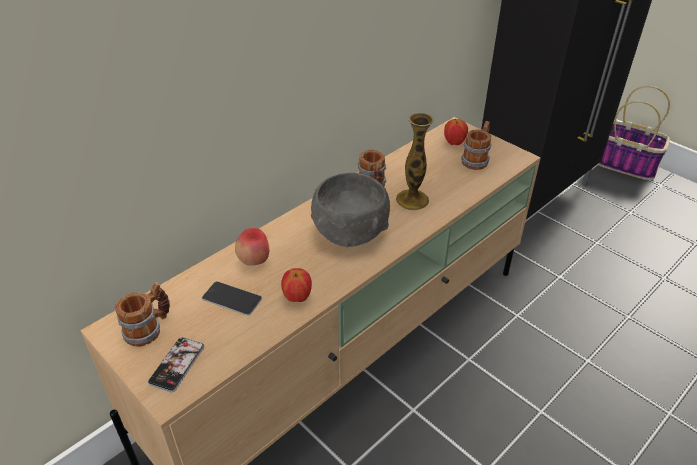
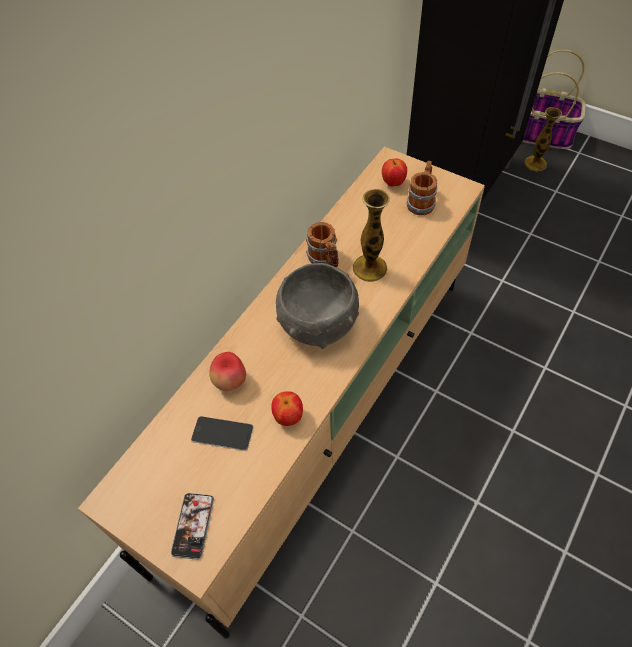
camera: 10 degrees left, 15 degrees up
(149, 328) = (149, 489): mug -> none
(614, 186) = (535, 163): none -> vase

